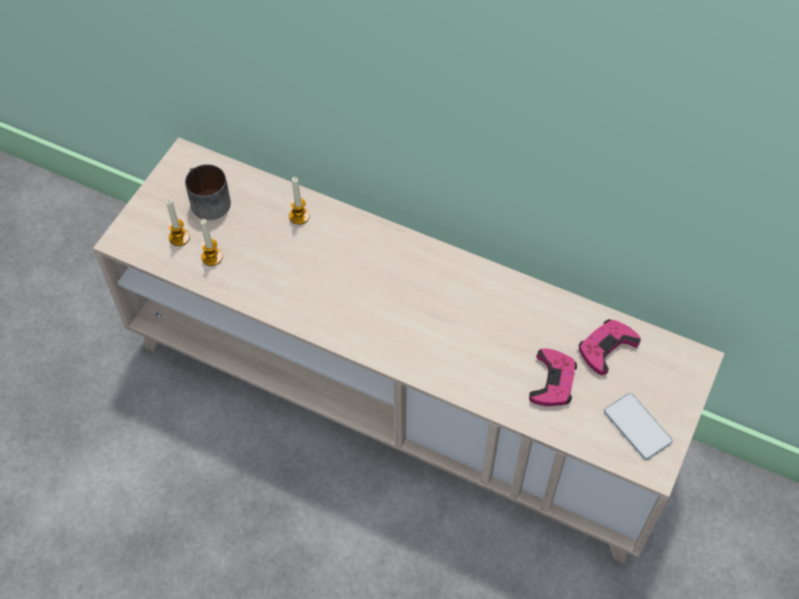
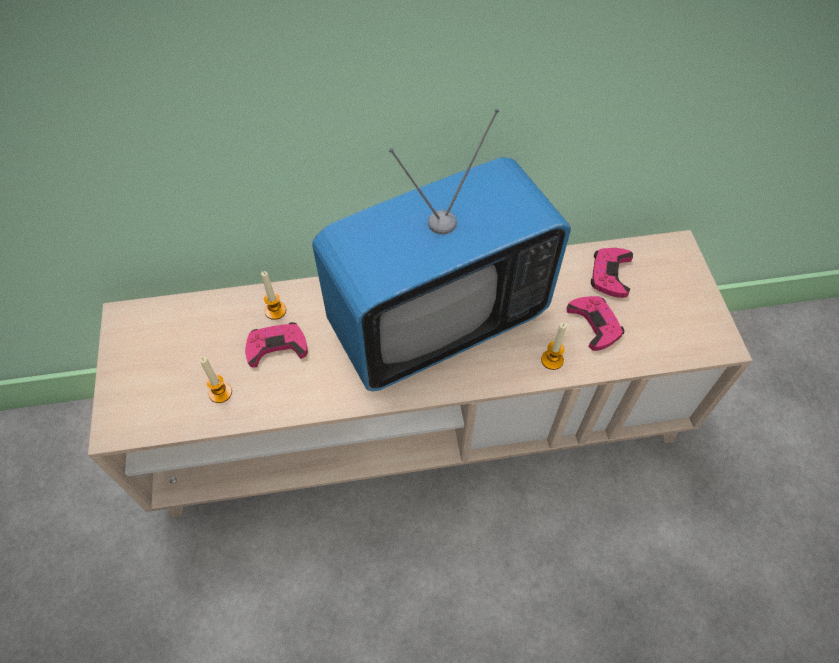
camera: 35 degrees left, 0 degrees up
(179, 237) = (173, 393): candle -> candle (552, 360)
(206, 201) = (176, 345): mug -> none
(278, 246) = (276, 347): none -> pink game controller
(420, 300) = (438, 322): none -> television
(637, 427) = (684, 321): phone -> none

